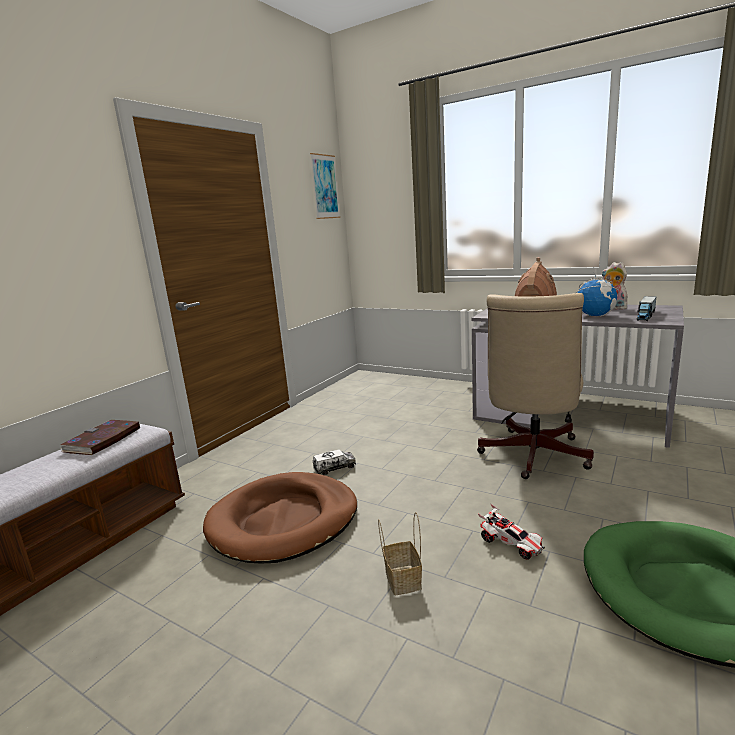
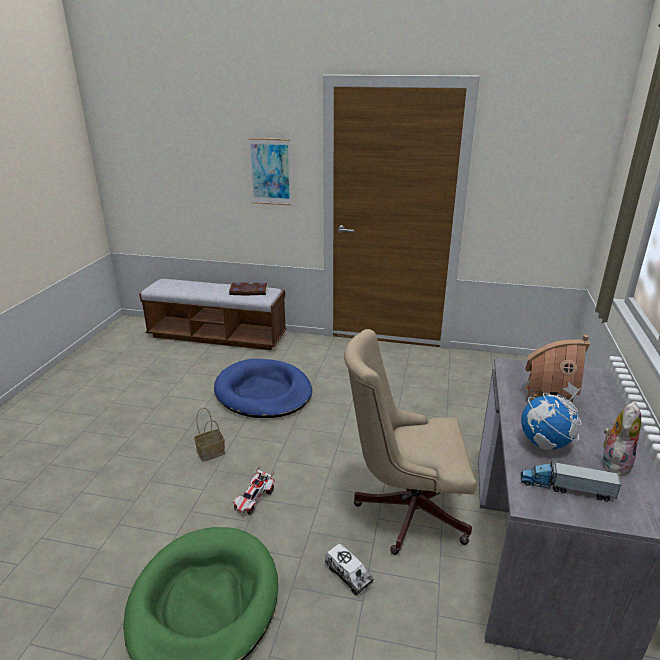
camera: 70 degrees right, 10 degrees up
(284, 521) = (263, 392): brown dog bed -> blue dog bed
(325, 187) = (576, 142): picture -> picture (270, 172)
(334, 468) = (338, 396): toy truck -> toy truck (348, 575)

